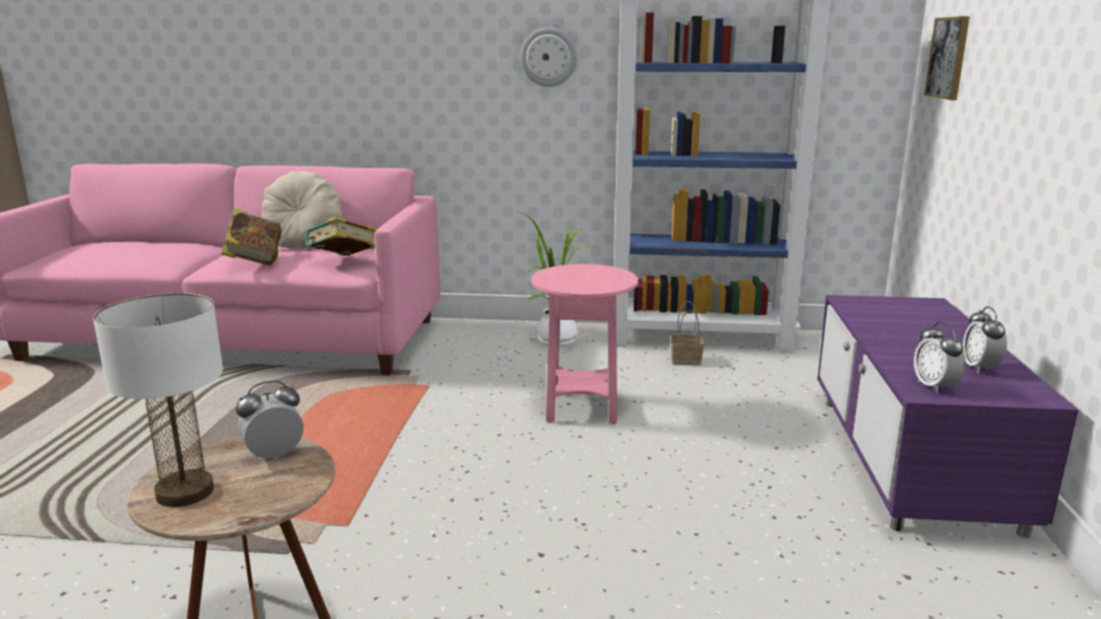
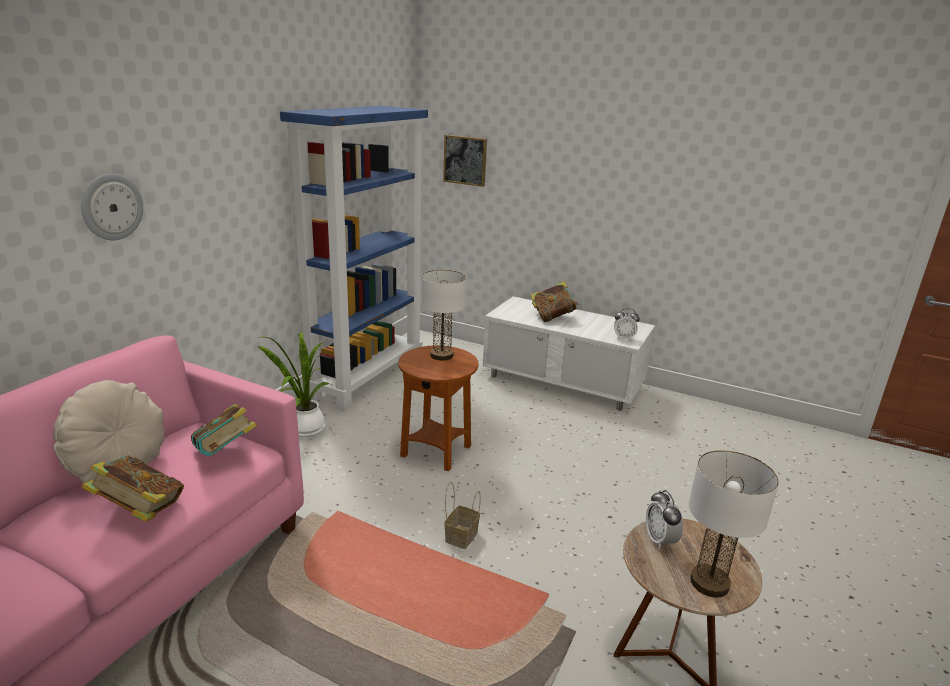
camera: 70 degrees left, 5 degrees up
(548, 57) = (236, 188): wall clock -> wall clock (111, 207)
(582, 407) = (436, 452): pink side table -> brown side table
(601, 276) = (441, 355): none -> table lamp
(687, 360) = (396, 393): basket -> basket (461, 535)
(909, 461) = (563, 382): purple tv stand -> white tv stand
(912, 329) = (552, 317): none -> book
(979, 368) = (607, 323): alarm clock -> none

